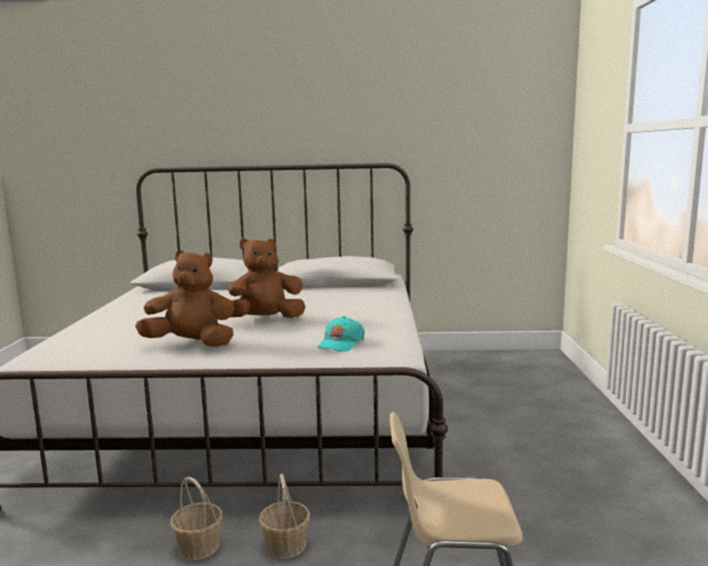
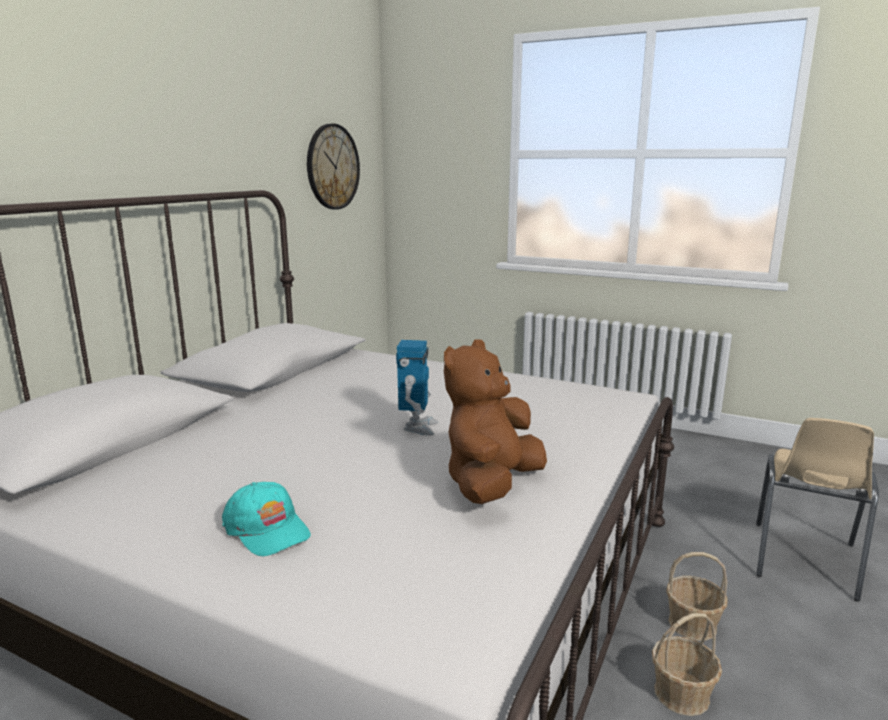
camera: 65 degrees left, 5 degrees up
(265, 320) = (417, 427): brown plush toy -> toy robot
(340, 343) = (564, 408): turquoise cap -> turquoise cap (267, 529)
(489, 146) = (332, 167): none -> wall clock

